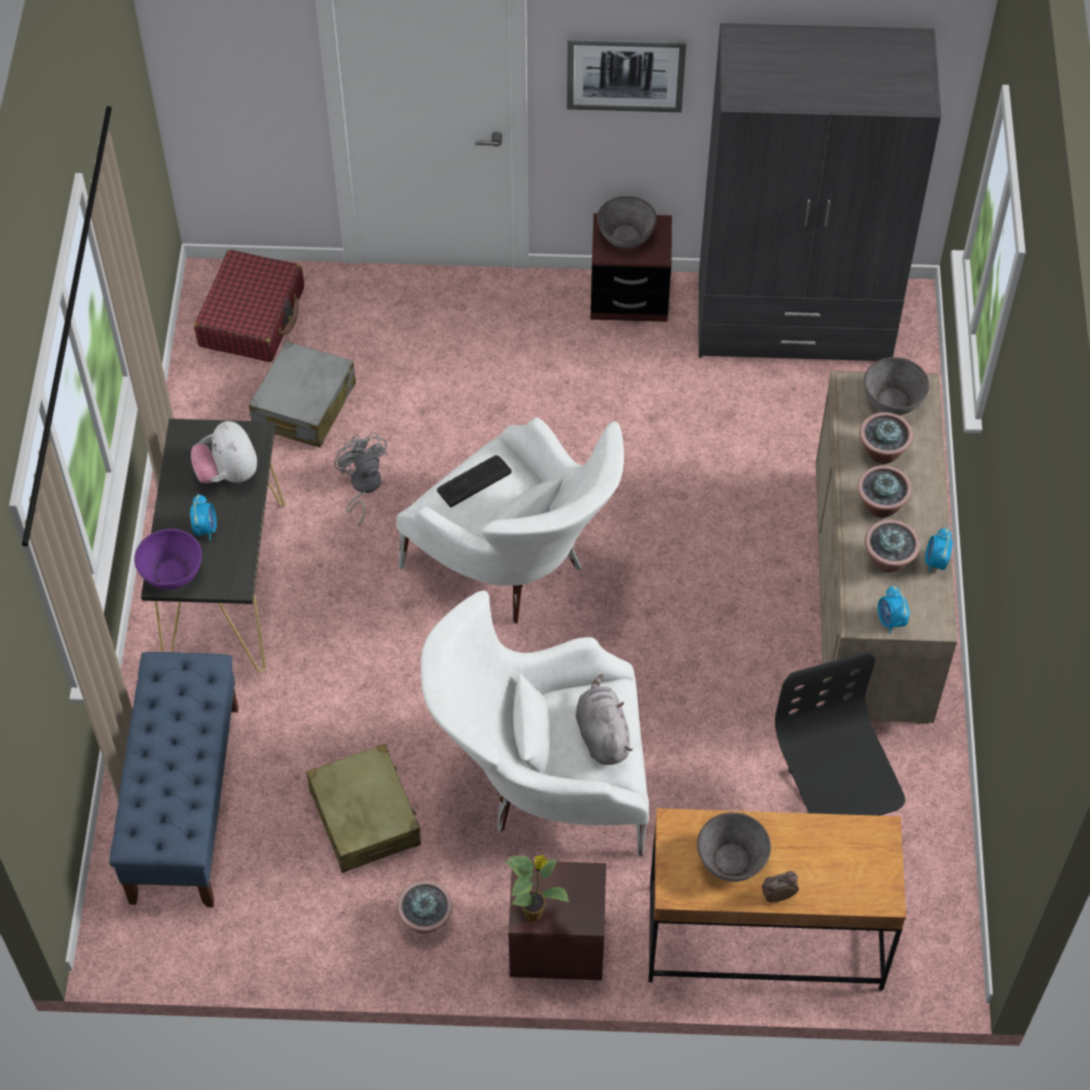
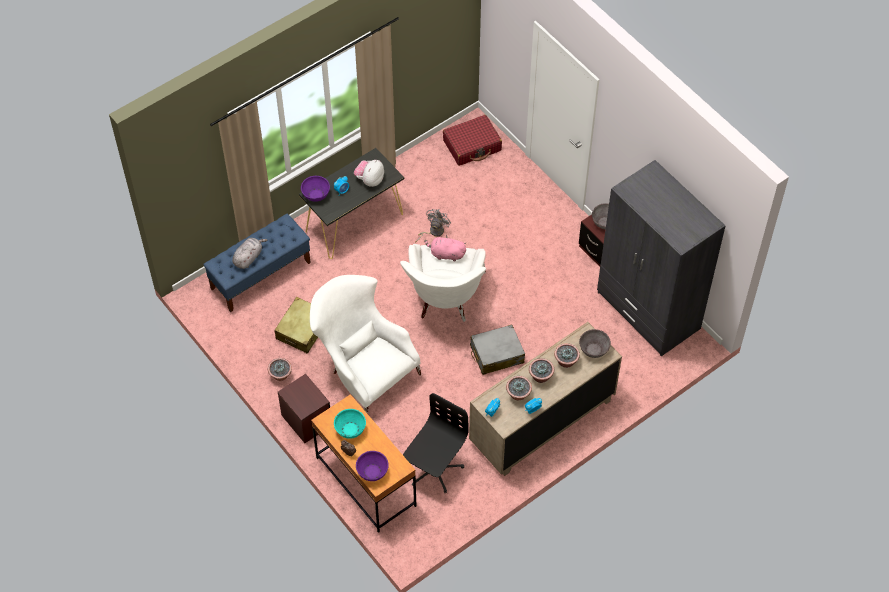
camera: 50 degrees right, 0 degrees up
(304, 406) = (450, 189): grey suitcase -> grey suitcase (496, 354)
(473, 481) = (446, 254): keyboard -> pink plush toy
(534, 912) = (291, 393): potted plant -> none
(602, 734) = (379, 365): grey plush toy -> grey plush toy (248, 257)
(625, 73) = (623, 154): picture -> none
(731, 859) = (350, 429): grey bowl -> turquoise bowl
(850, 886) = (372, 472): none -> purple bowl

